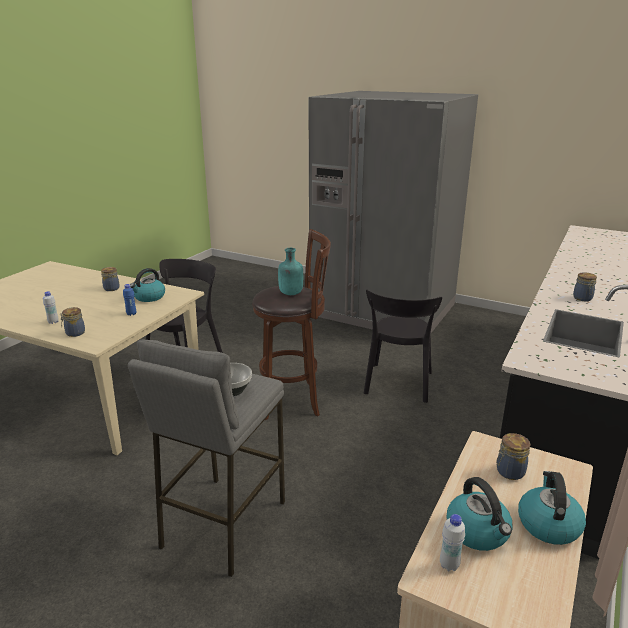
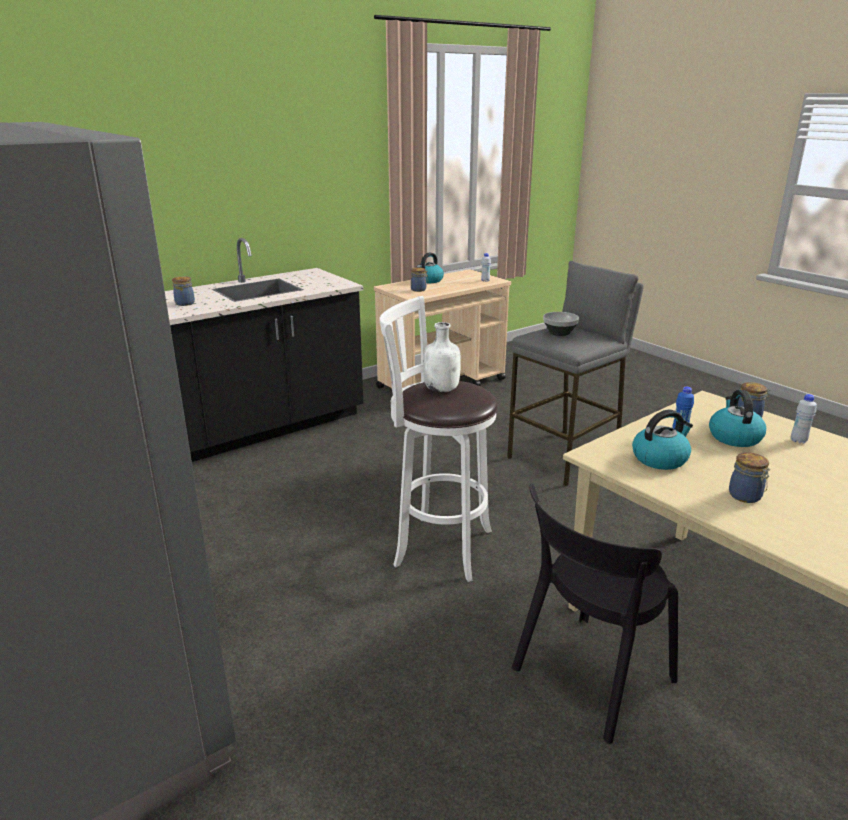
camera: 155 degrees left, 0 degrees up
(290, 293) = (442, 389): turquoise bottle -> white bottle
(293, 400) = (438, 546): brown stool -> white stool
(398, 385) = (282, 530): black chair -> none
(478, 532) = (462, 283): kettle -> kettle (734, 437)

